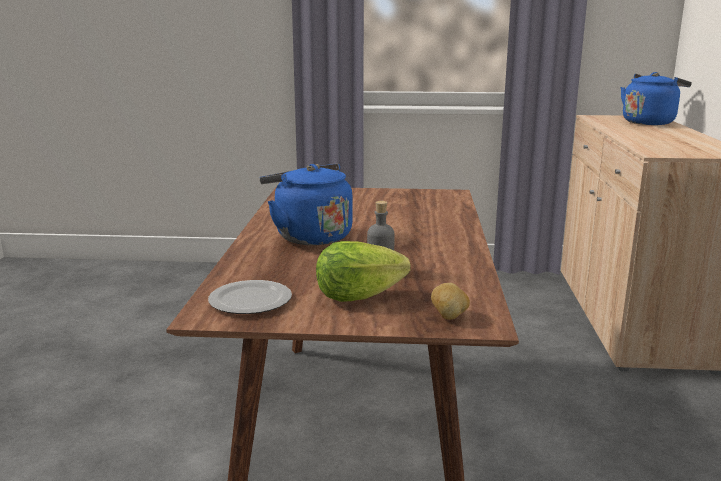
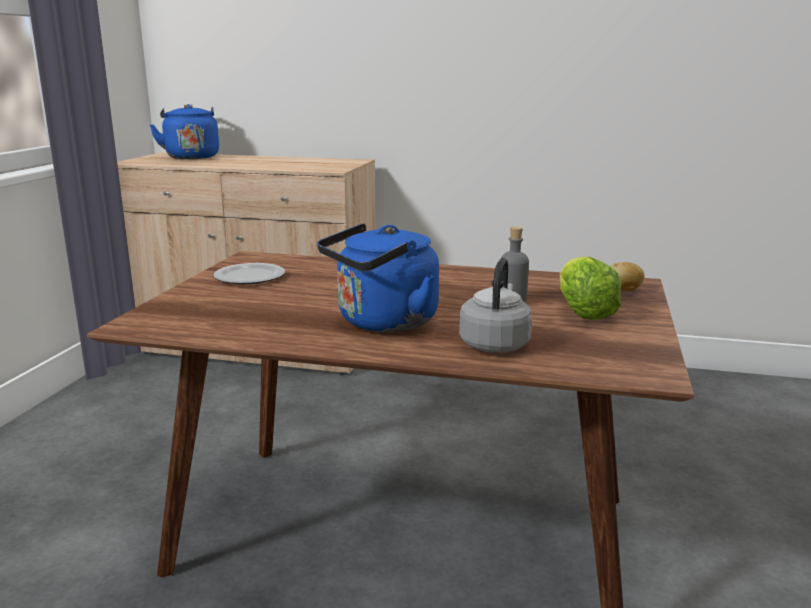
camera: 80 degrees left, 0 degrees up
(251, 300) = (601, 354): plate -> plate (248, 277)
(270, 267) = (495, 344): none -> grey kettle

